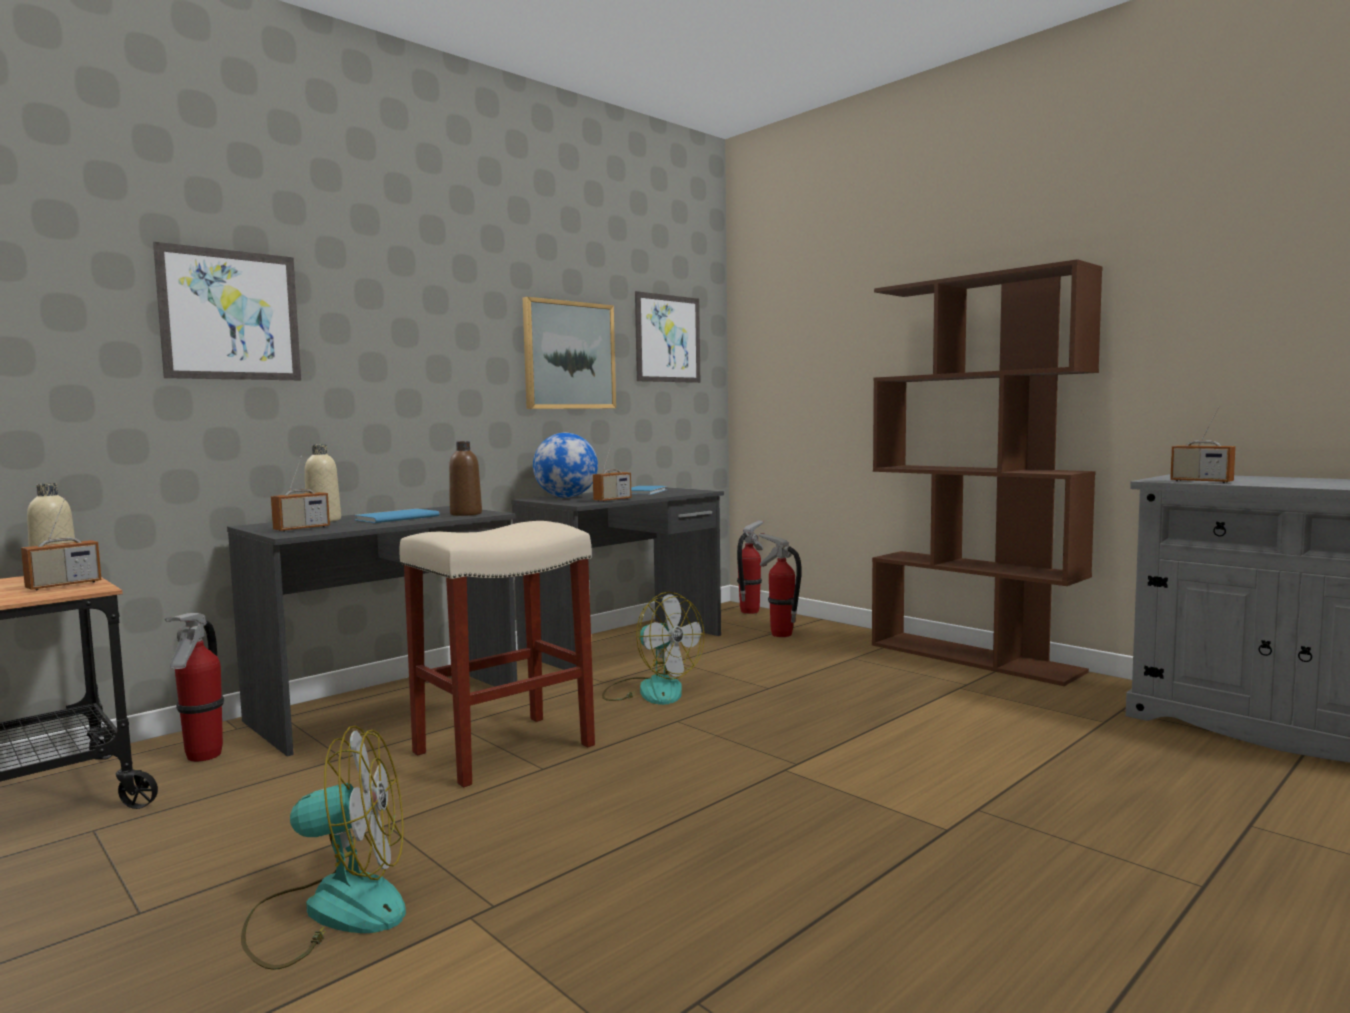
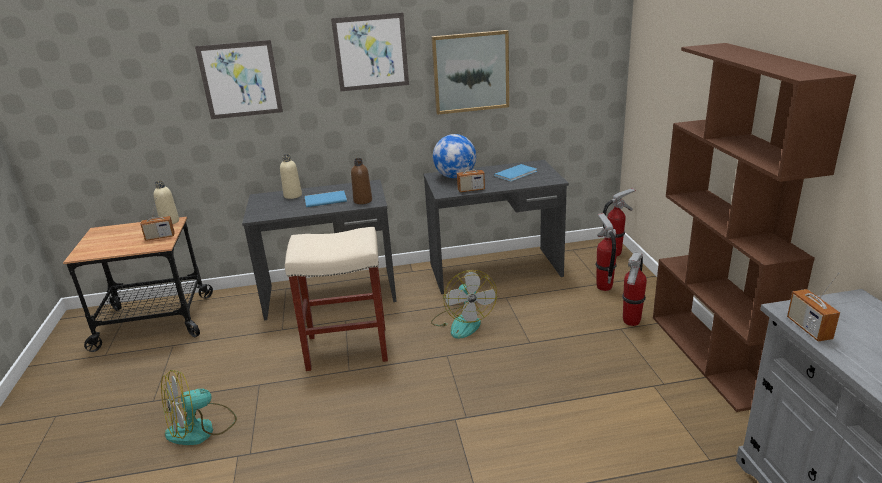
camera: 35 degrees right, 20 degrees up
(203, 756) = (237, 308): fire extinguisher -> fire extinguisher (631, 322)
(302, 529) = (268, 209): radio -> none
(330, 910) = (201, 428): fan -> fan turned 120 degrees clockwise
(668, 338) = (564, 46): picture -> picture (371, 52)

